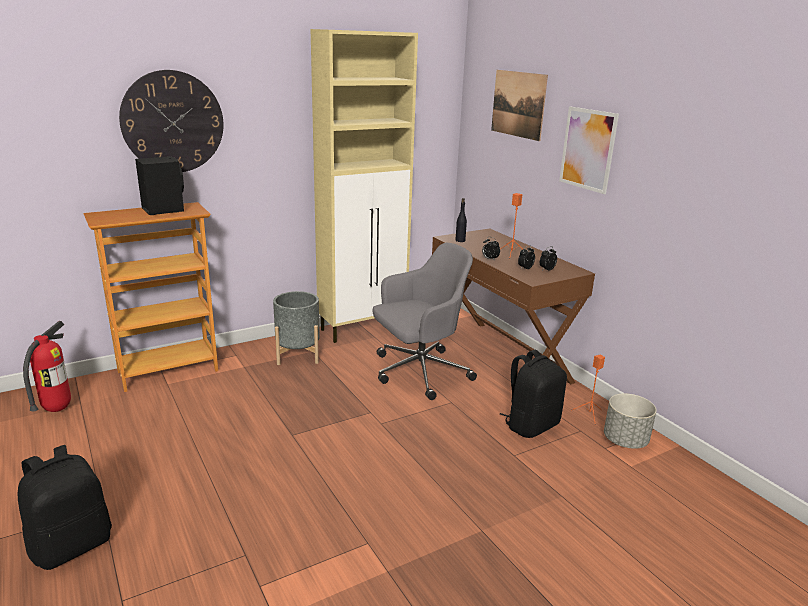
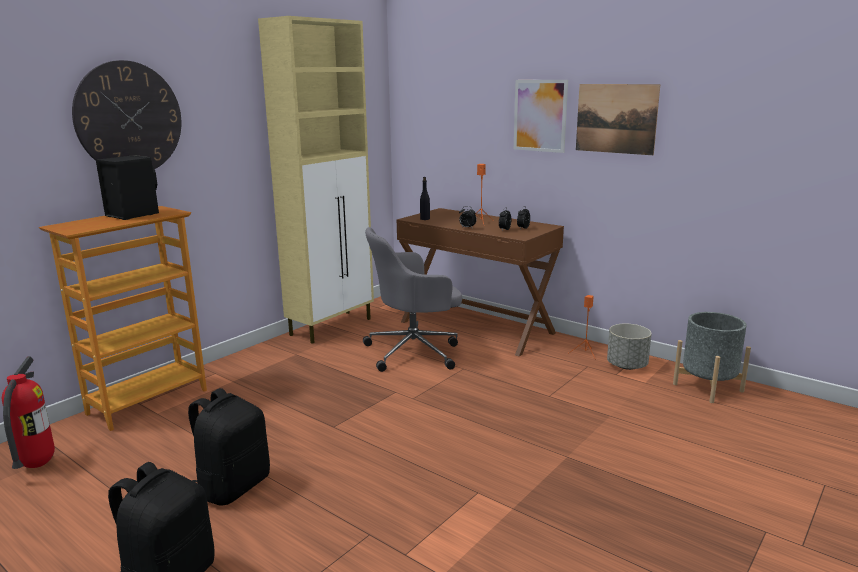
camera: 20 degrees left, 5 degrees down
(298, 354) = (282, 360): grey planter -> grey planter (708, 387)
(419, 372) = (415, 351): grey office chair -> grey office chair turned 150 degrees counterclockwise
(518, 104) = (458, 85): picture -> picture (616, 118)
(531, 425) = (545, 371): black backpack -> black backpack (233, 486)

